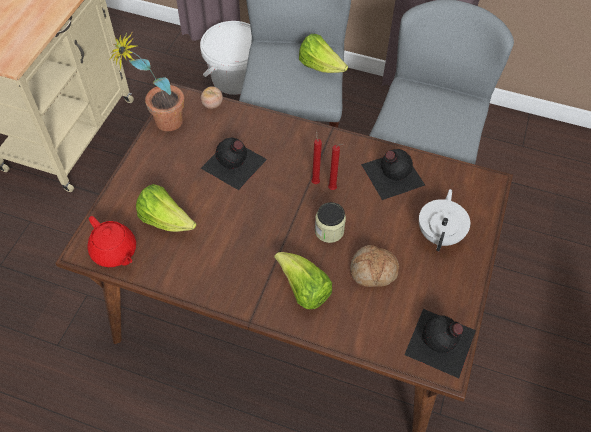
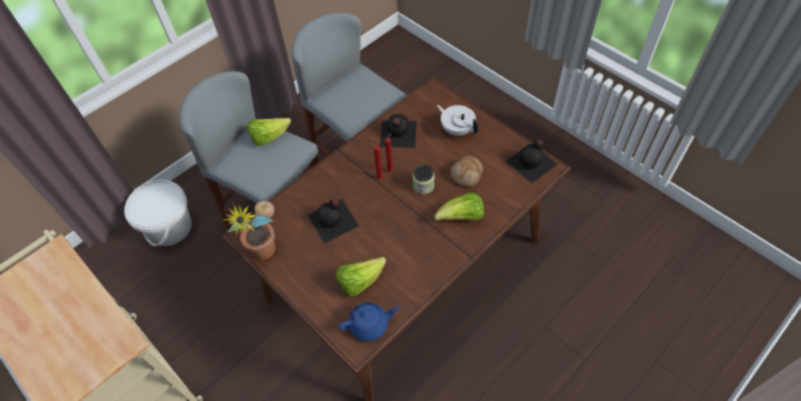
camera: 60 degrees left, 0 degrees up
(114, 252) = (370, 325): red teapot -> blue teapot

